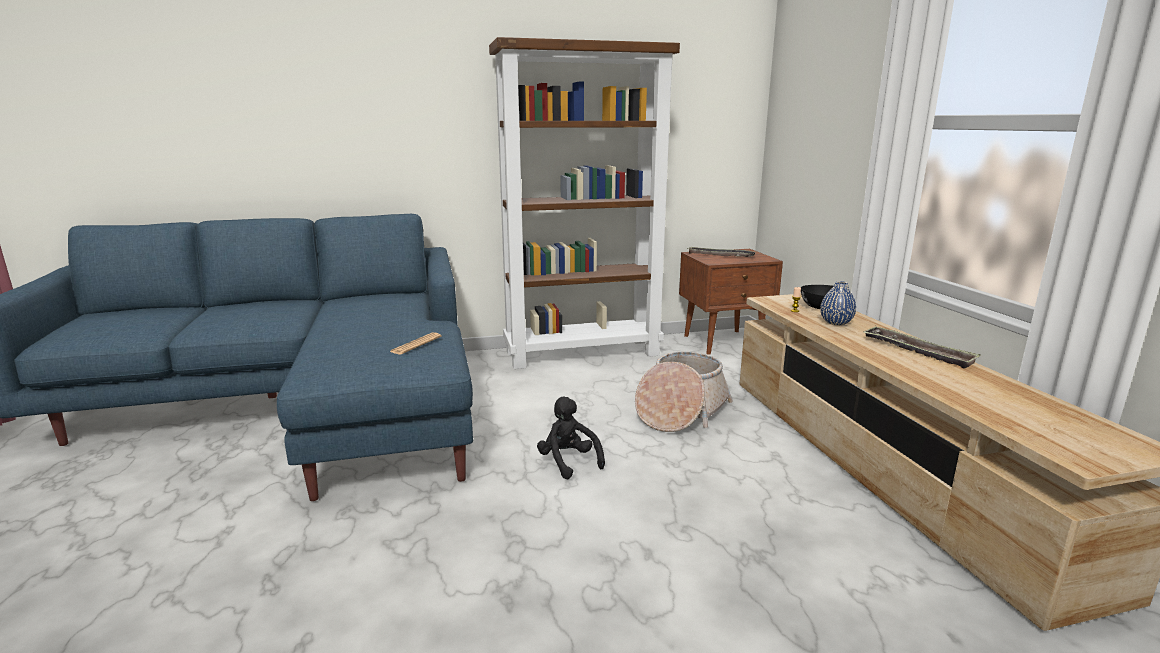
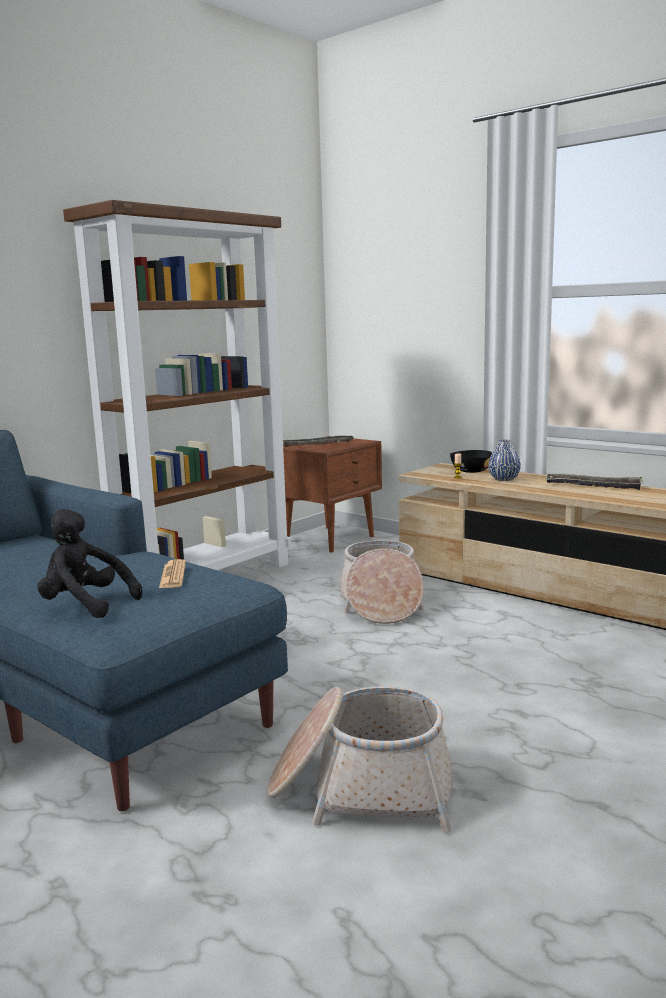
camera: 35 degrees left, 5 degrees down
(447, 555) = (361, 788): none -> basket
(568, 462) = (347, 674): black plush toy -> black plush toy (85, 605)

